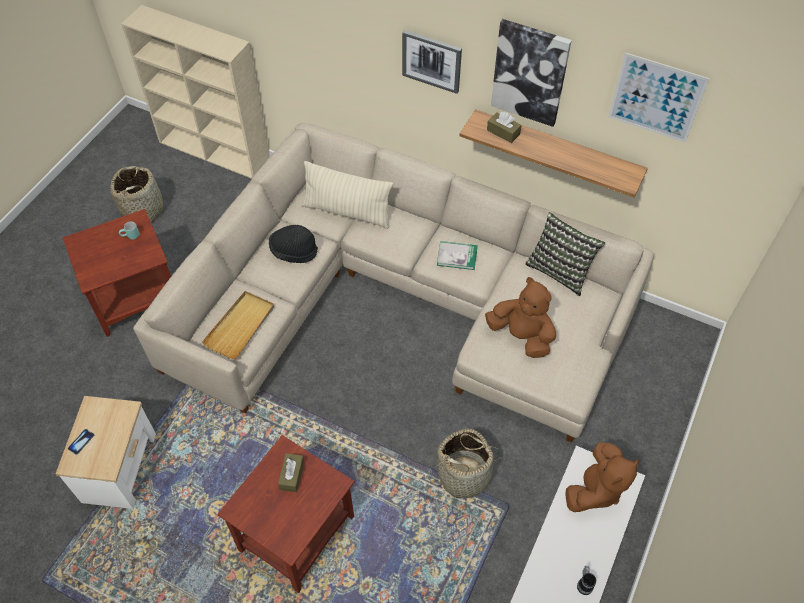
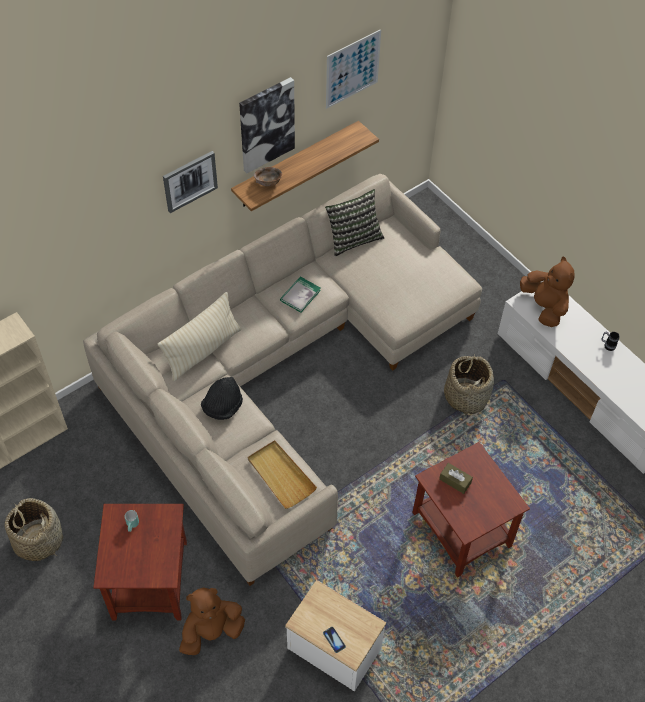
camera: 65 degrees left, 0 degrees up
(503, 132) = (268, 182): brown tissue box -> brown bowl
(521, 336) = (399, 289): brown plush toy -> brown plush toy (212, 631)

